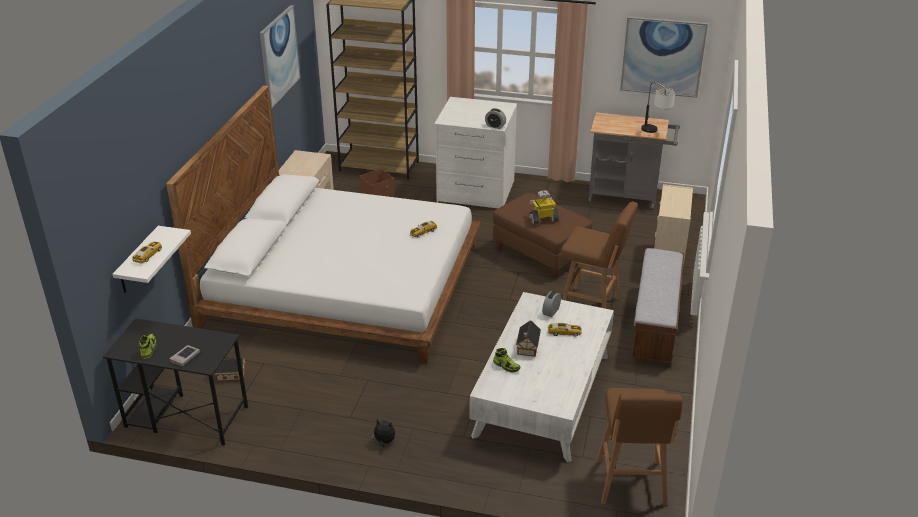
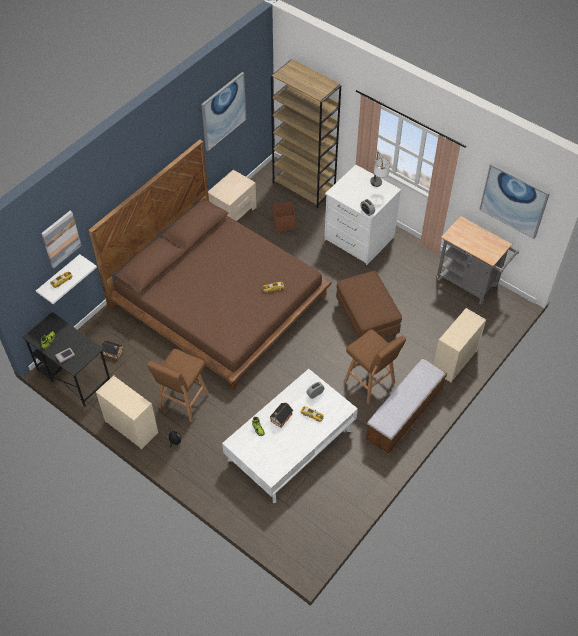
camera: 25 degrees right, 20 degrees up
(136, 188) = (60, 238): none -> picture
(308, 445) = (131, 426): none -> beige dresser
(345, 284) = (219, 299): white bed -> brown bed
(543, 219) = (365, 304): toy robot -> none
(630, 484) = (300, 535): brown stool -> brown stool (182, 402)
(655, 132) = (490, 255): table lamp -> table lamp (378, 186)

